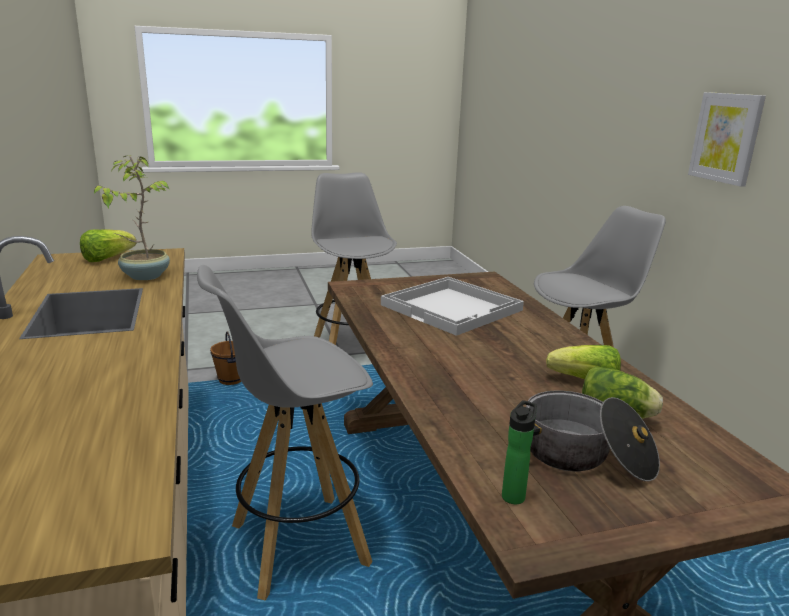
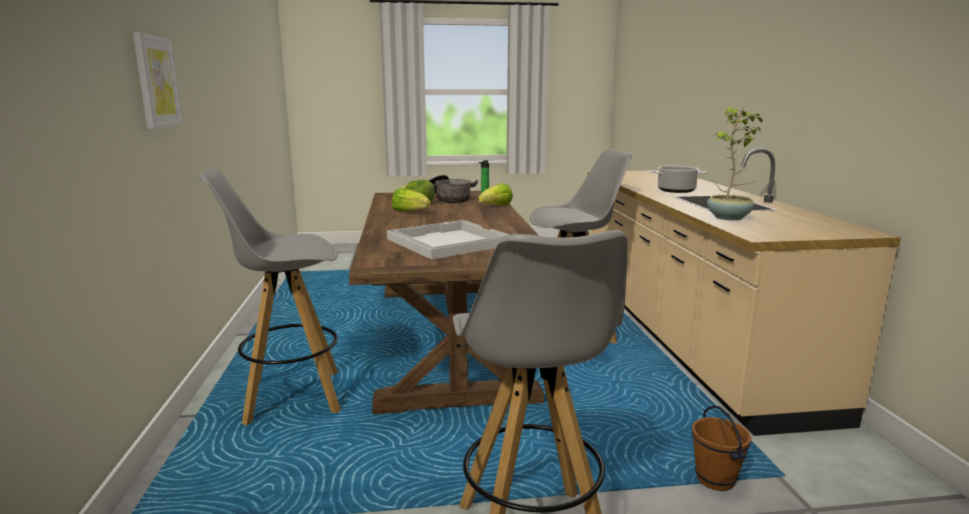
camera: 170 degrees left, 5 degrees down
(93, 355) = (676, 190): none -> cooking pot
(107, 259) = (806, 231): lettuce -> lettuce (496, 206)

